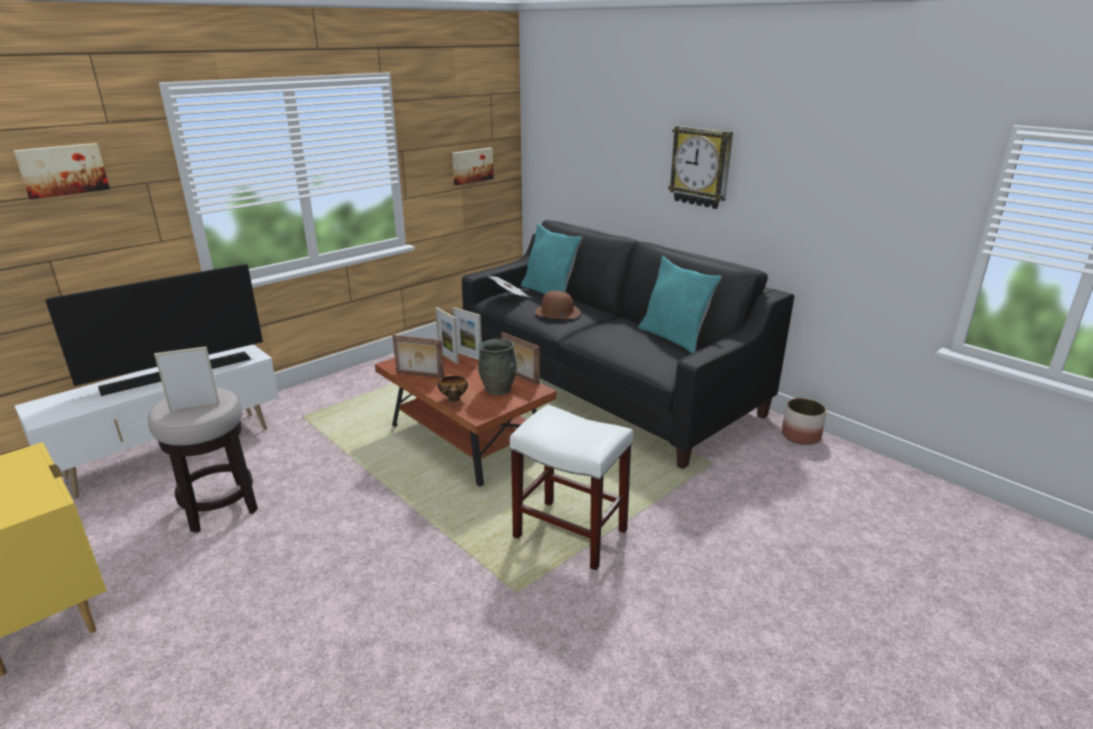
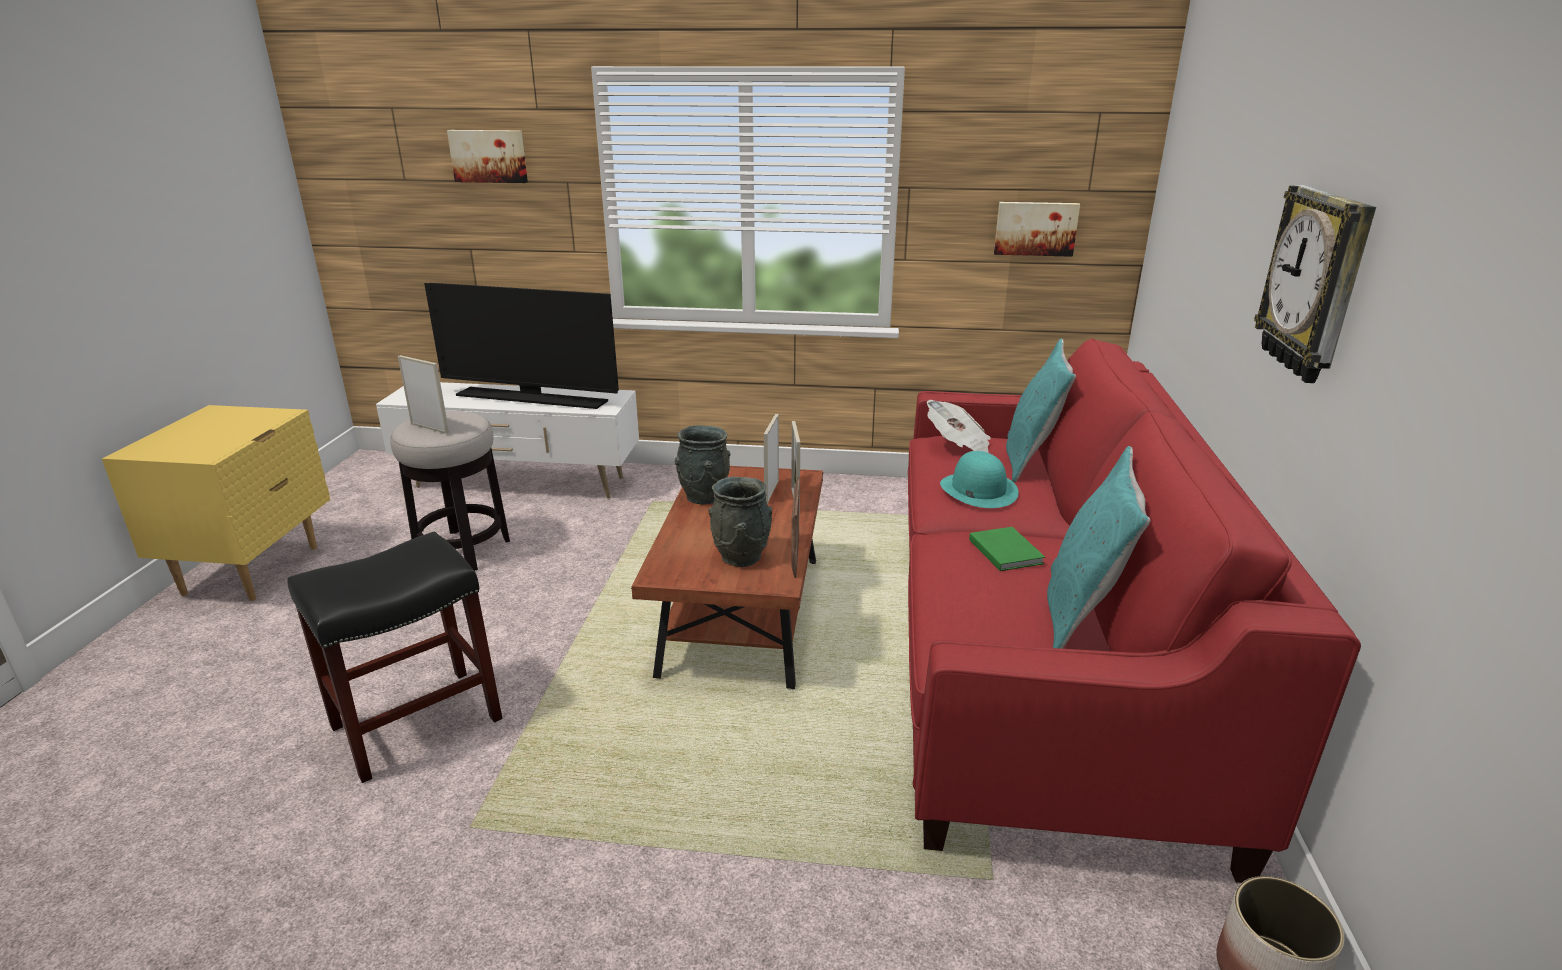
camera: 50 degrees right, 0 degrees up
(392, 585) = (418, 721): none -> black stool
(419, 375) = (704, 497): picture frame -> grey vase
(454, 400) = (675, 543): bowl -> none
(557, 312) = (978, 489): brown hat -> turquoise hat
(571, 534) = (635, 812): white stool -> none
(607, 386) = (1035, 652): black sofa -> red sofa
(614, 329) = (1005, 550): none -> green book

